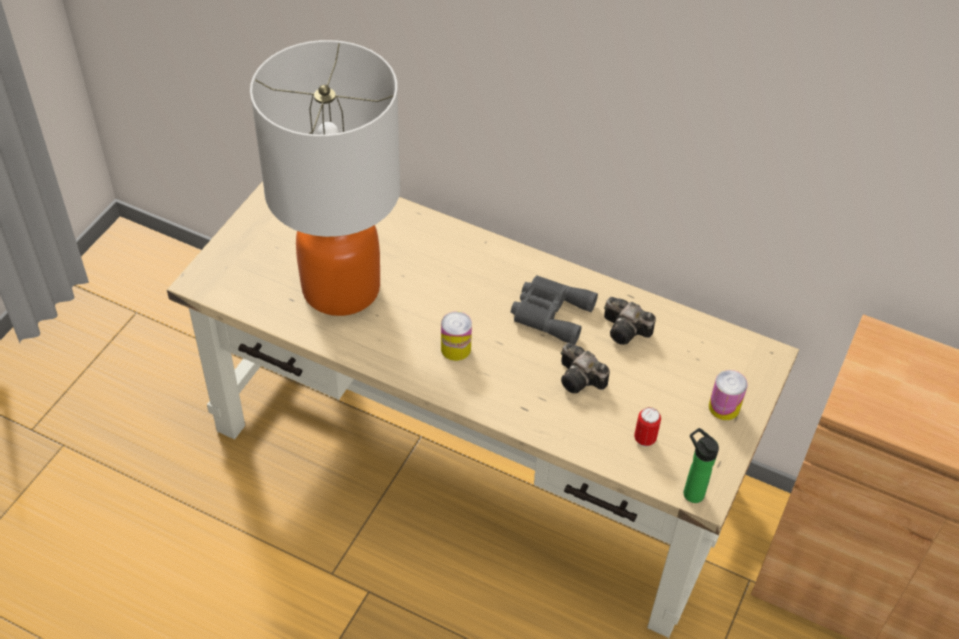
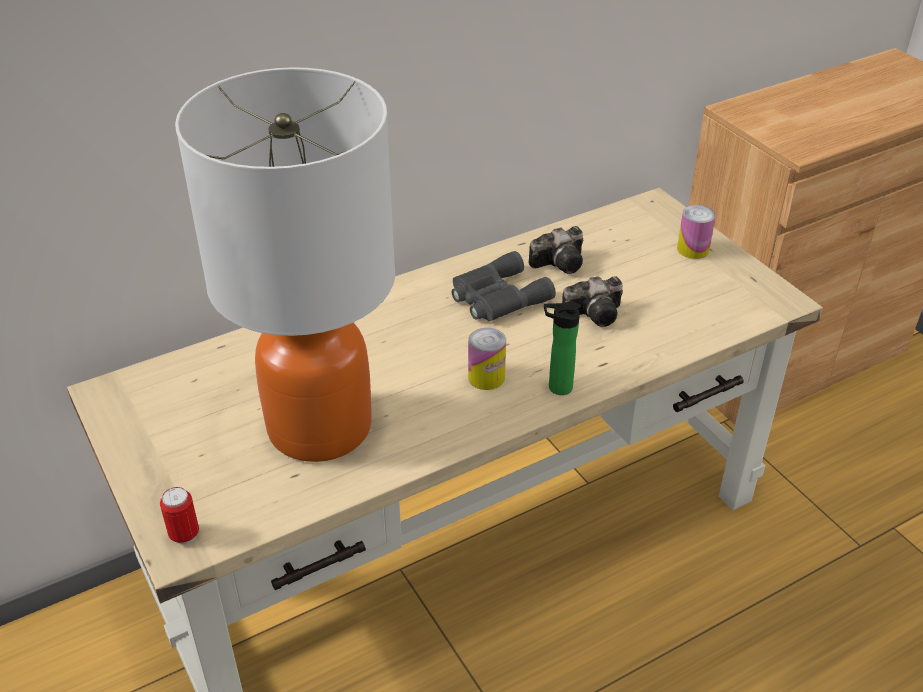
camera: 55 degrees left, 10 degrees down
(644, 439) = (696, 307): can -> can (184, 535)
(691, 491) = (774, 306): bottle -> bottle (556, 387)

